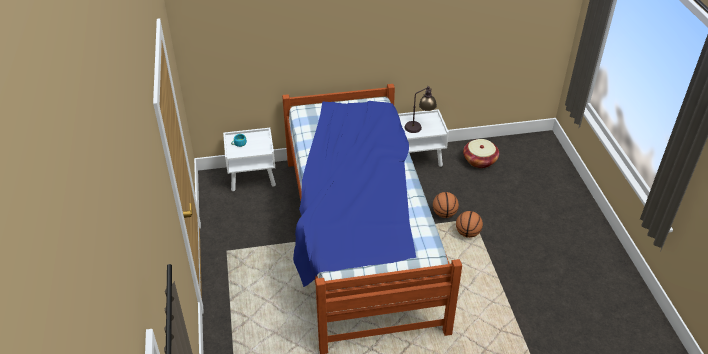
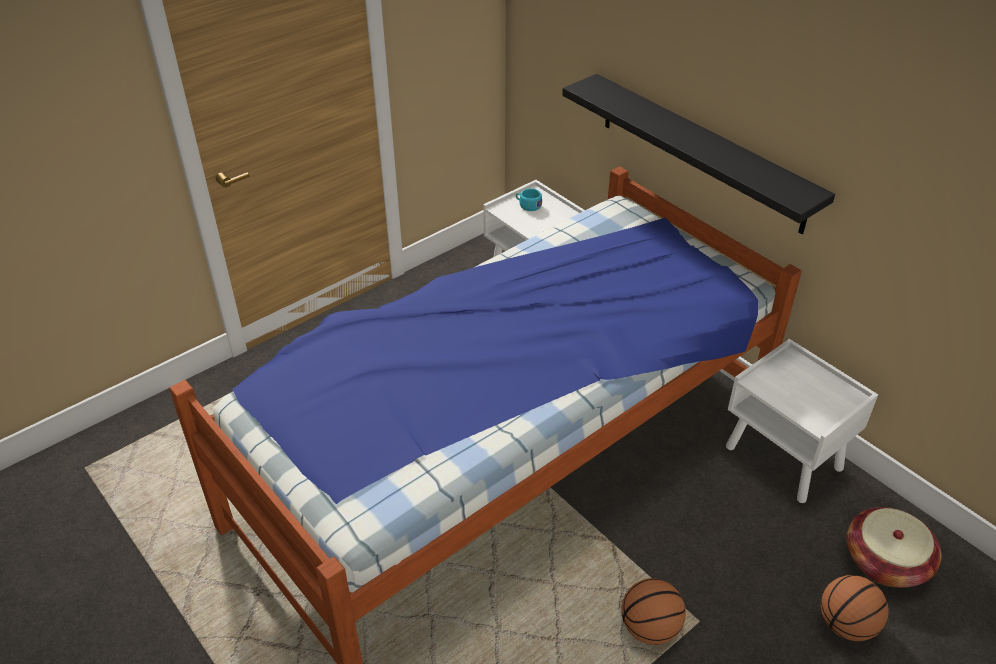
camera: 60 degrees right, 0 degrees up
(326, 64) = (701, 152): none -> black shelf
(419, 127) = (795, 389): table lamp -> none
(444, 214) = (671, 564): basketball -> basketball (846, 625)

